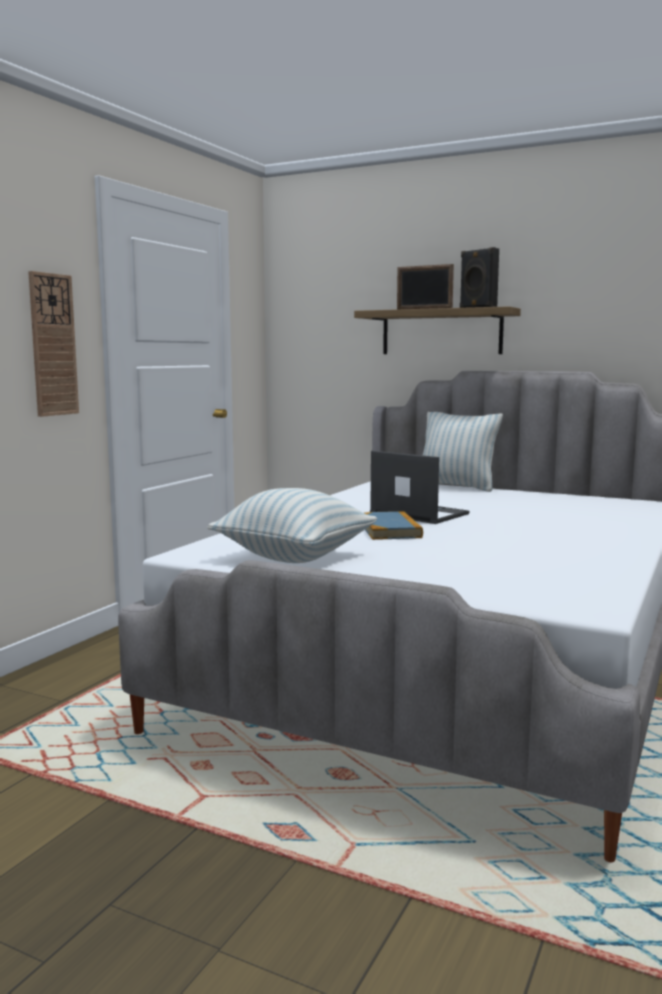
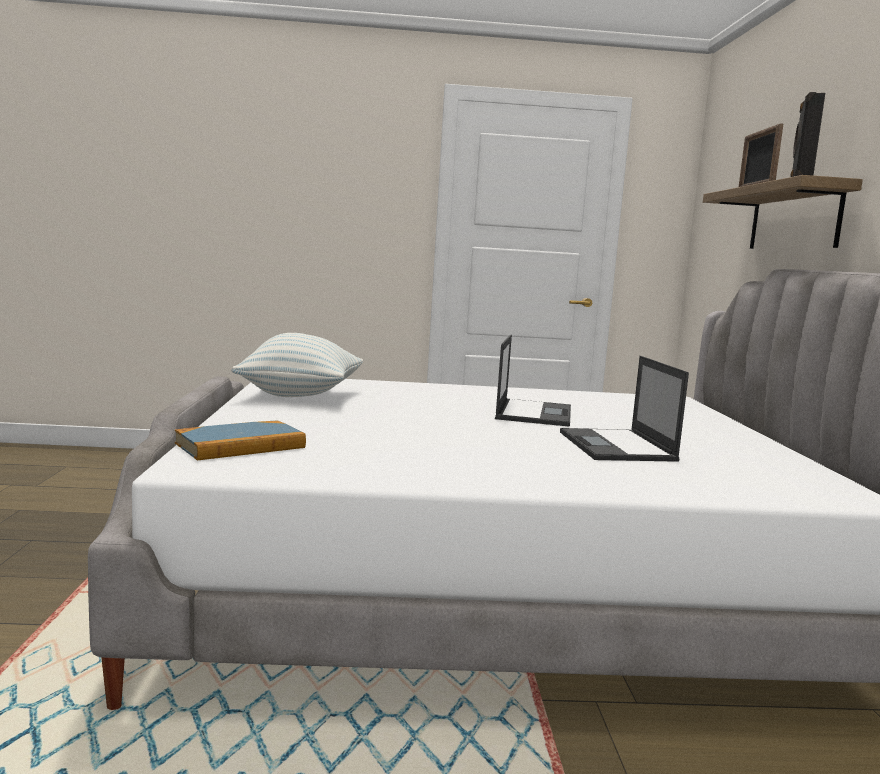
camera: 60 degrees right, 0 degrees up
(53, 345) = (378, 222): wall clock -> none
(389, 529) = (442, 409): book -> book (240, 445)
(456, 486) = (722, 419): pillow -> none
(533, 515) = (617, 446): none -> laptop

